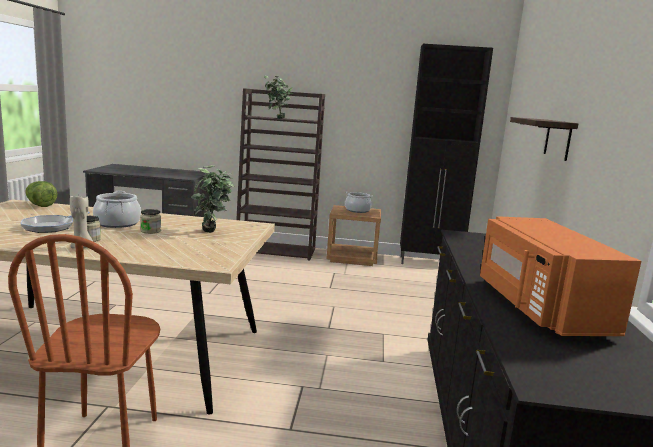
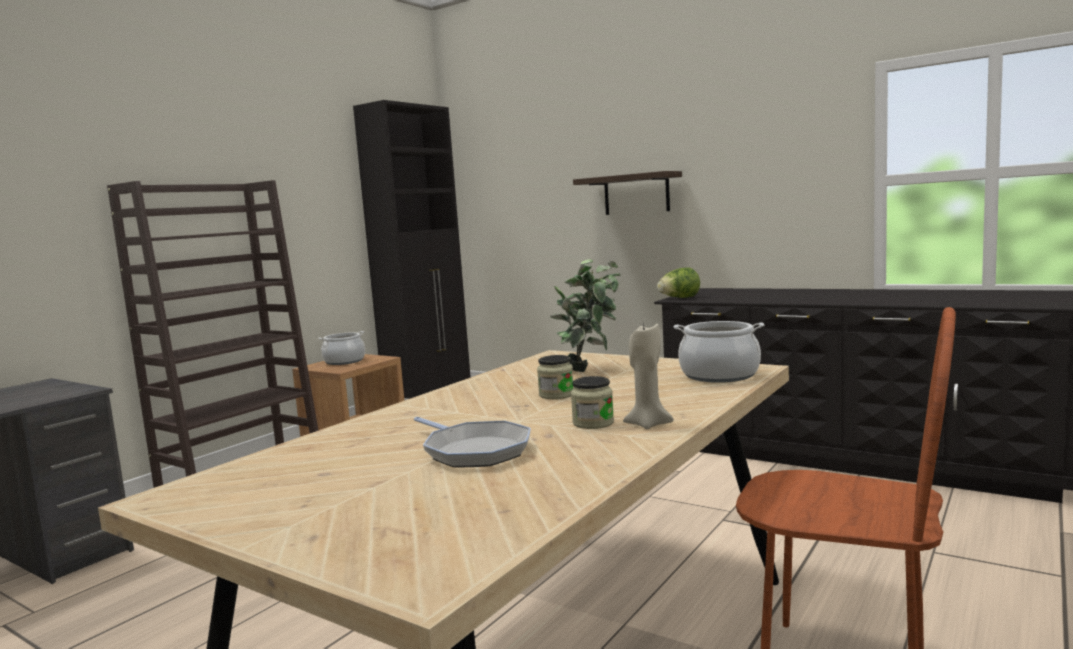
camera: 60 degrees left, 5 degrees down
(40, 205) = (231, 473): lettuce -> lettuce (679, 298)
(117, 223) = (485, 412): cooking pot -> cooking pot (719, 375)
(277, 118) = (205, 233): potted plant -> none
(539, 307) = (908, 297): orange microwave -> none

